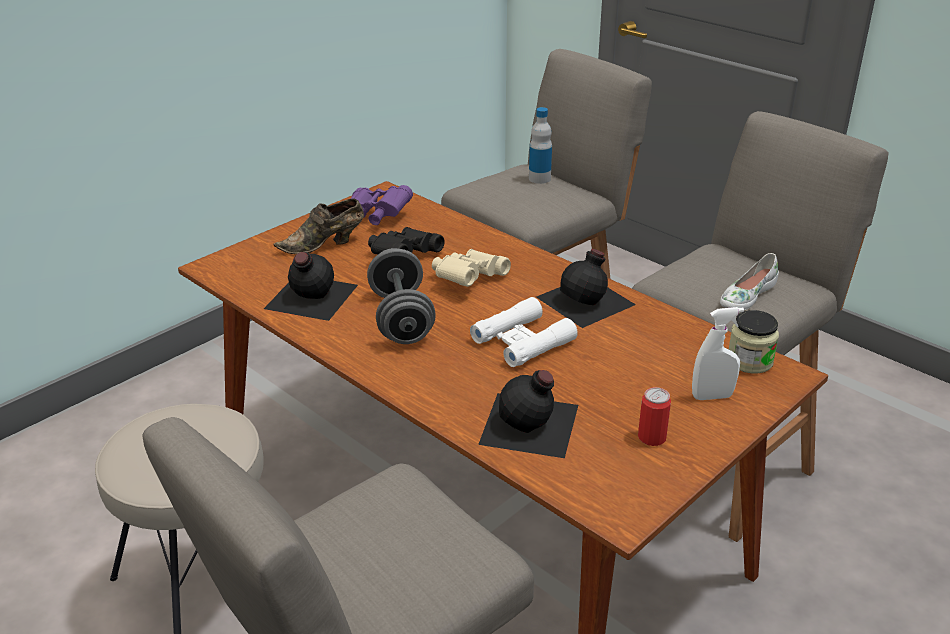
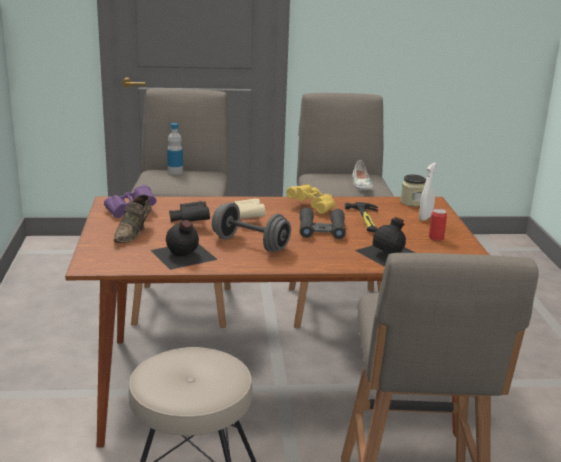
camera: 50 degrees left, 10 degrees down
(522, 341) = (322, 230): white binoculars -> black binoculars
(587, 300) = (313, 207): black bottle -> yellow binoculars
(613, 355) = (366, 220): none -> hammer

